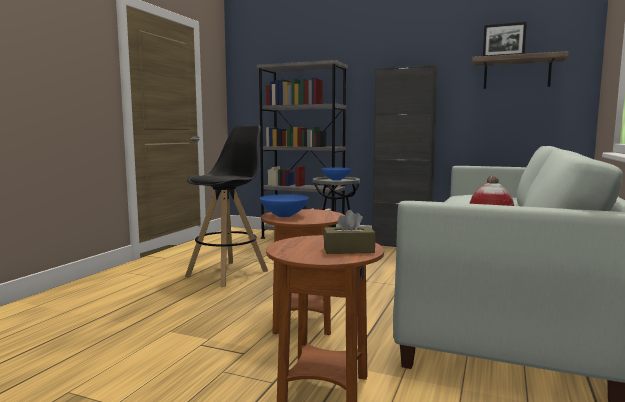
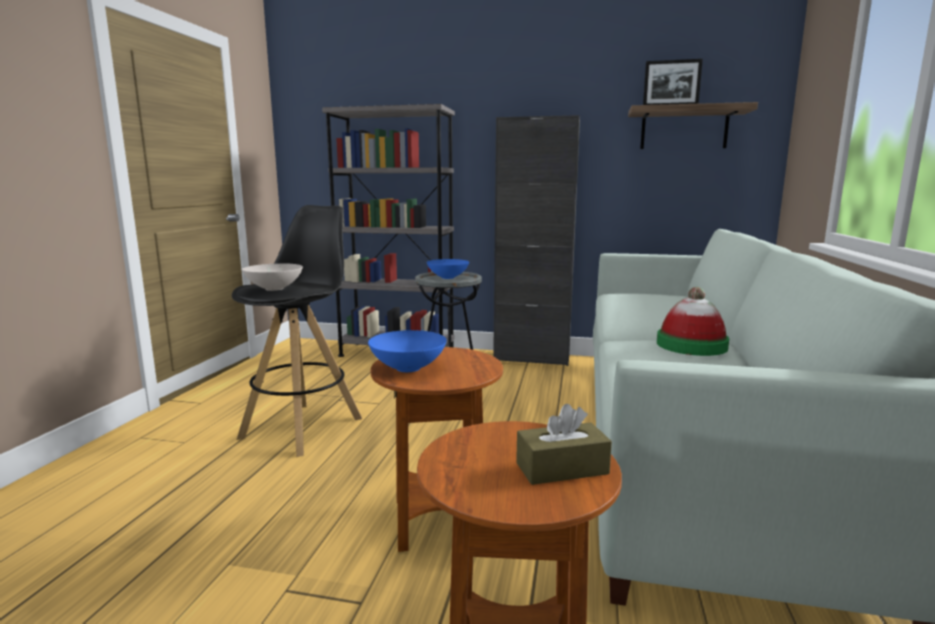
camera: 10 degrees left, 5 degrees up
(214, 176) = (275, 288): none -> white bowl

